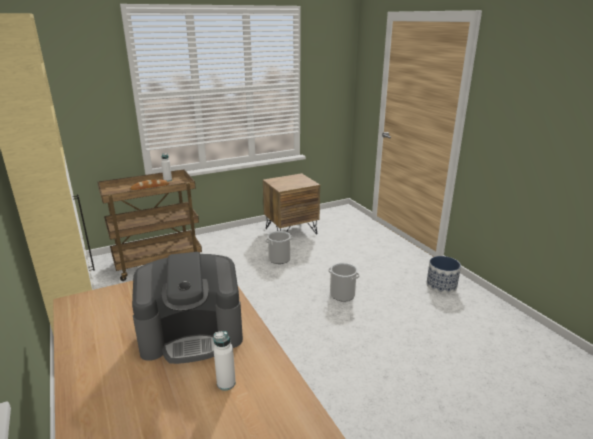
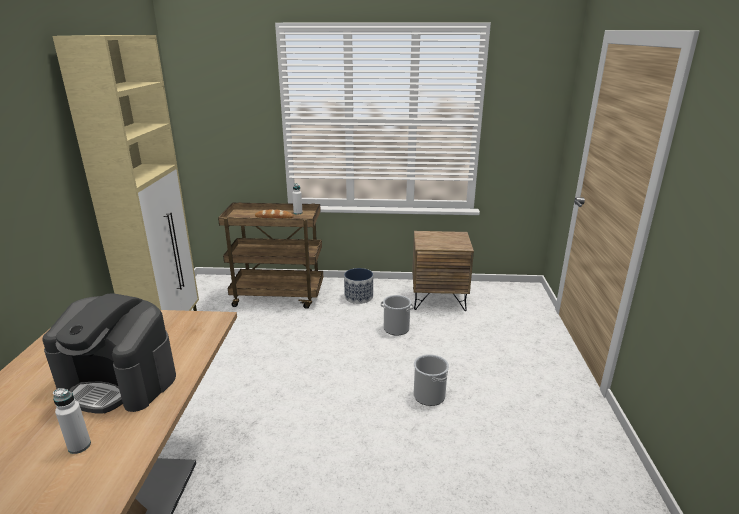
camera: 30 degrees right, 0 degrees up
(441, 286) = (573, 431): planter -> planter (359, 297)

